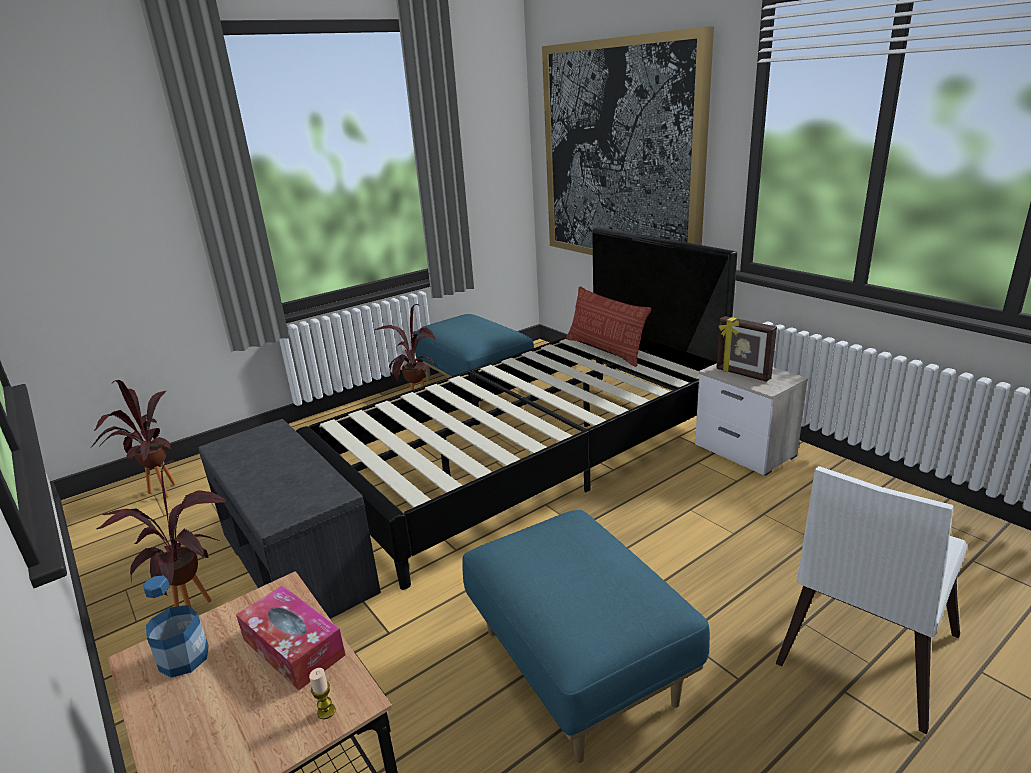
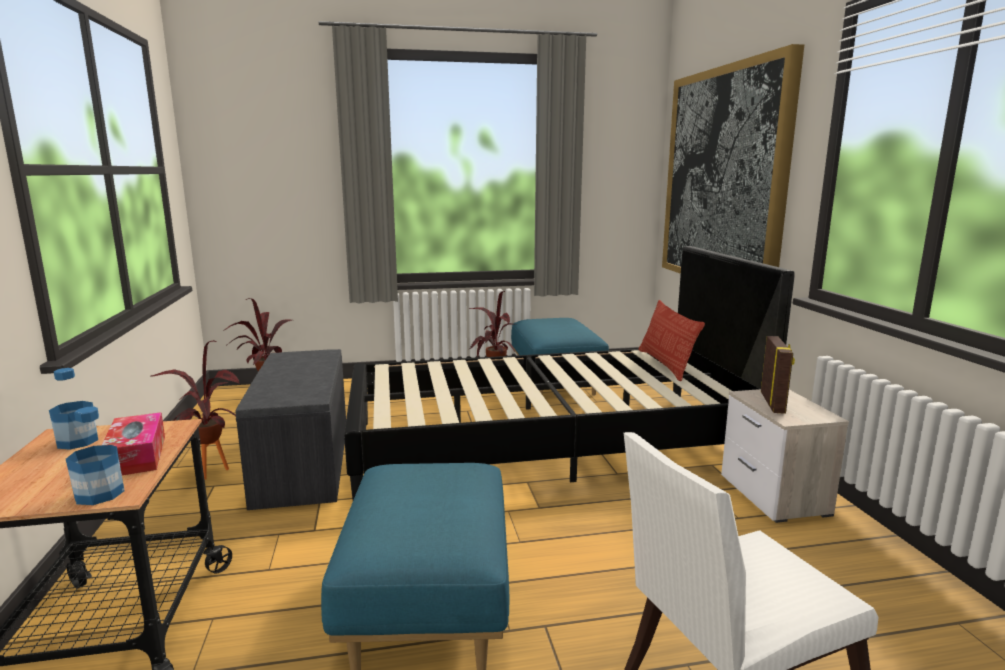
camera: 25 degrees right, 10 degrees down
(326, 711) = (99, 494): candle -> bottle
(742, 374) = (773, 403): picture frame -> picture frame turned 150 degrees counterclockwise

